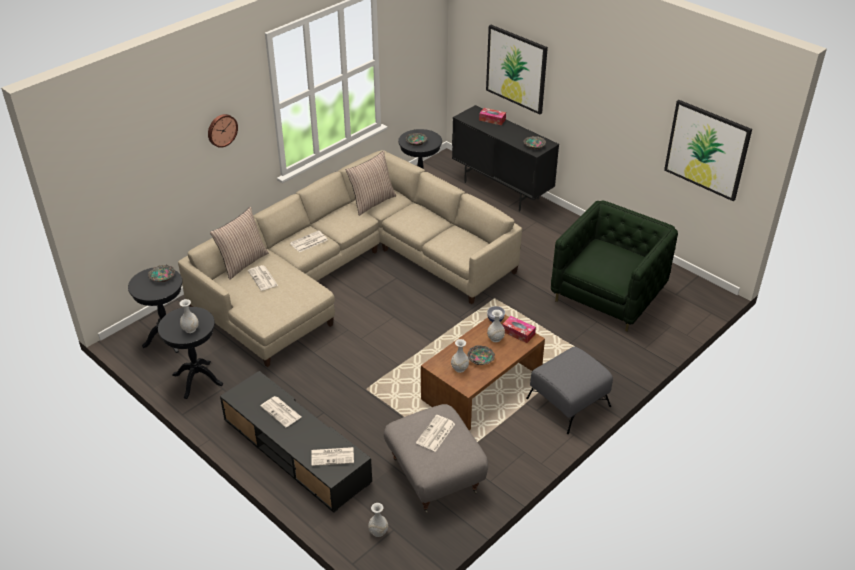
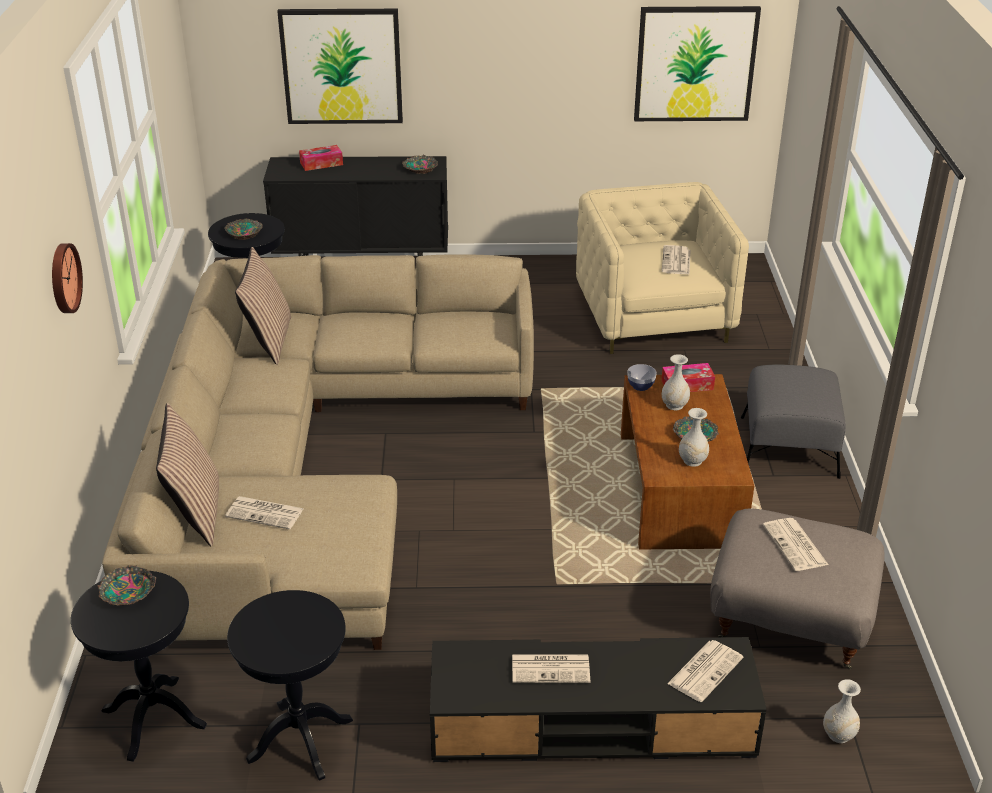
camera: 45 degrees left, 5 degrees down
(190, 329) = (305, 631): white vase -> none
(308, 242) = (256, 432): newspaper -> newspaper (676, 261)
(608, 295) = (653, 318): green armchair -> beige armchair

